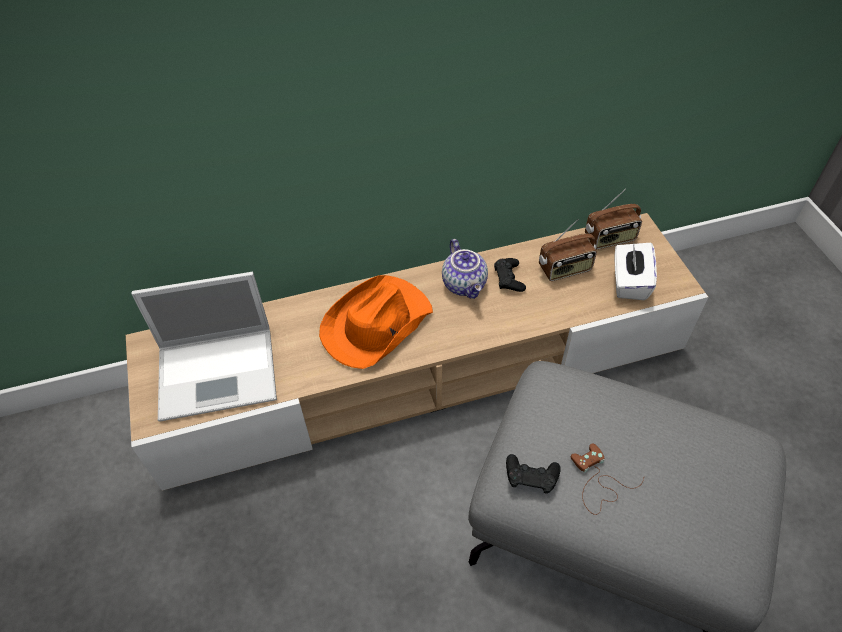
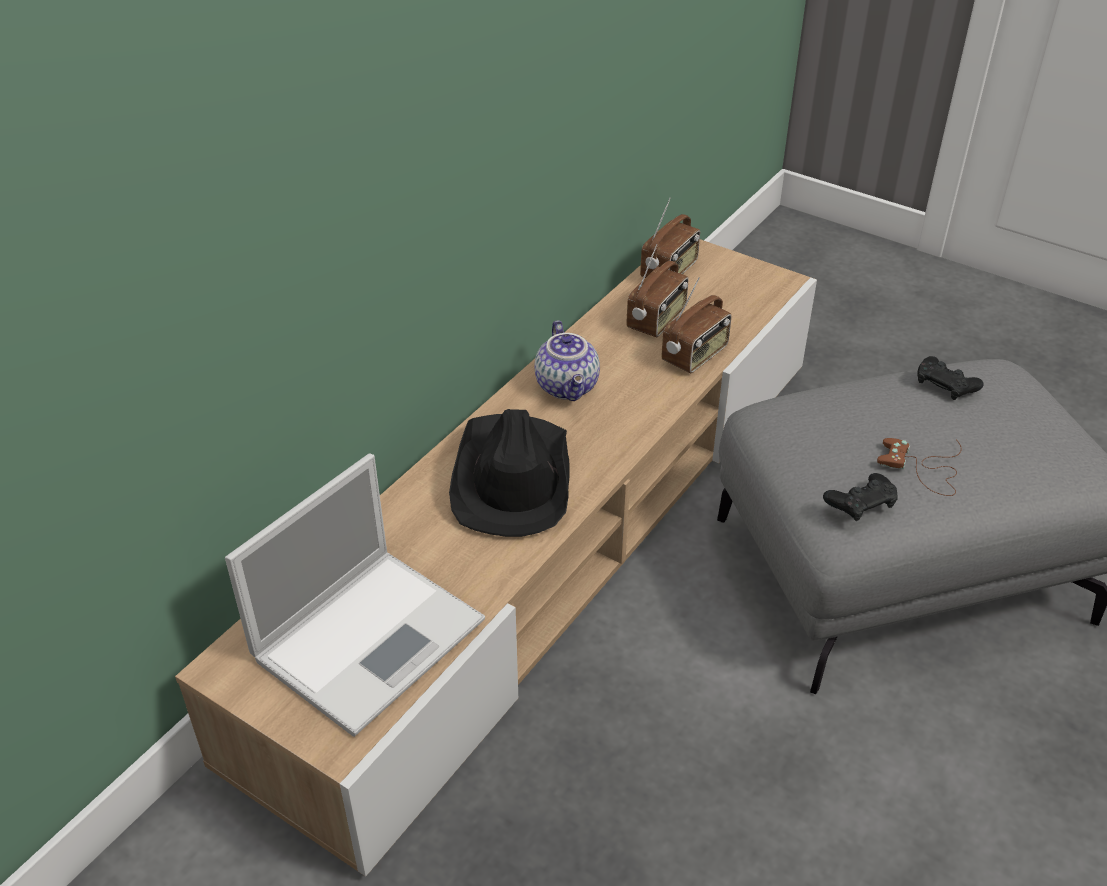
camera: 40 degrees left, 10 degrees down
(375, 324) = (512, 478): orange hat -> black hat
(465, 284) = (568, 387): teapot -> teapot turned 45 degrees clockwise
(509, 278) = (609, 357): black game controller -> black game controller (945, 384)
(563, 307) = (695, 356): none -> radio
(629, 282) = (733, 302): white tissue box -> none

